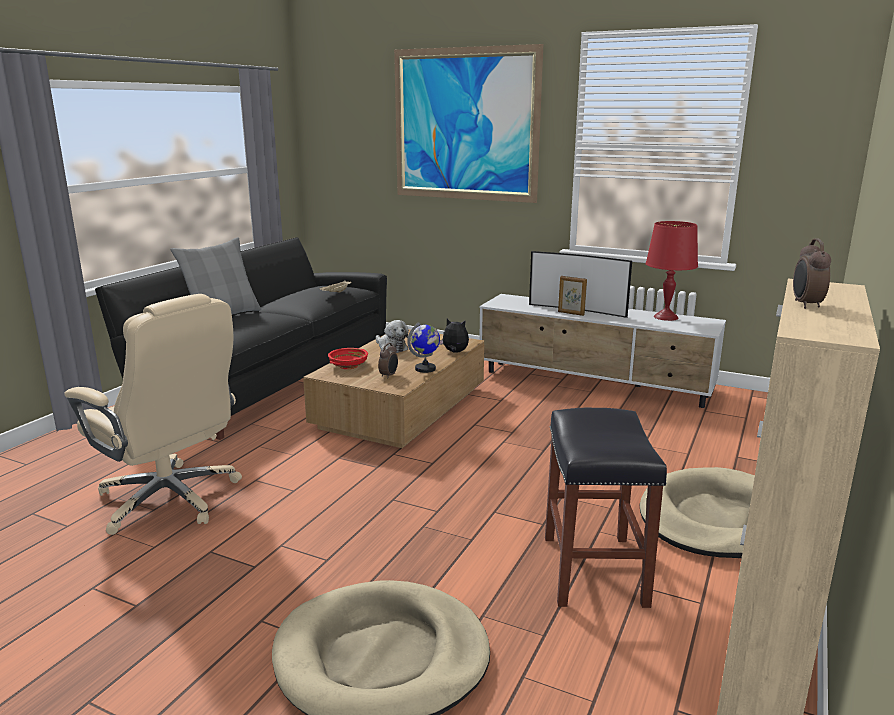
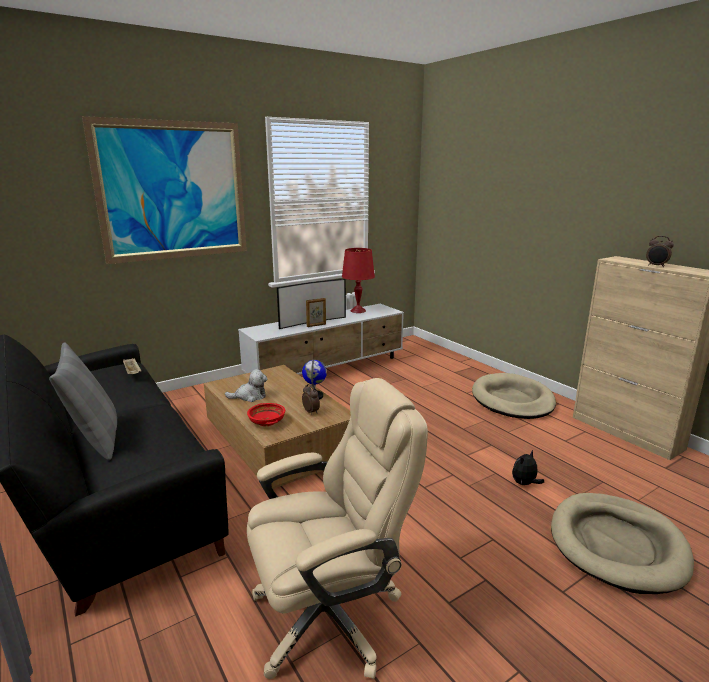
camera: 60 degrees left, 0 degrees up
(454, 352) = (295, 379): plush toy -> plush toy (524, 484)
(595, 571) = (547, 447): black stool -> none

